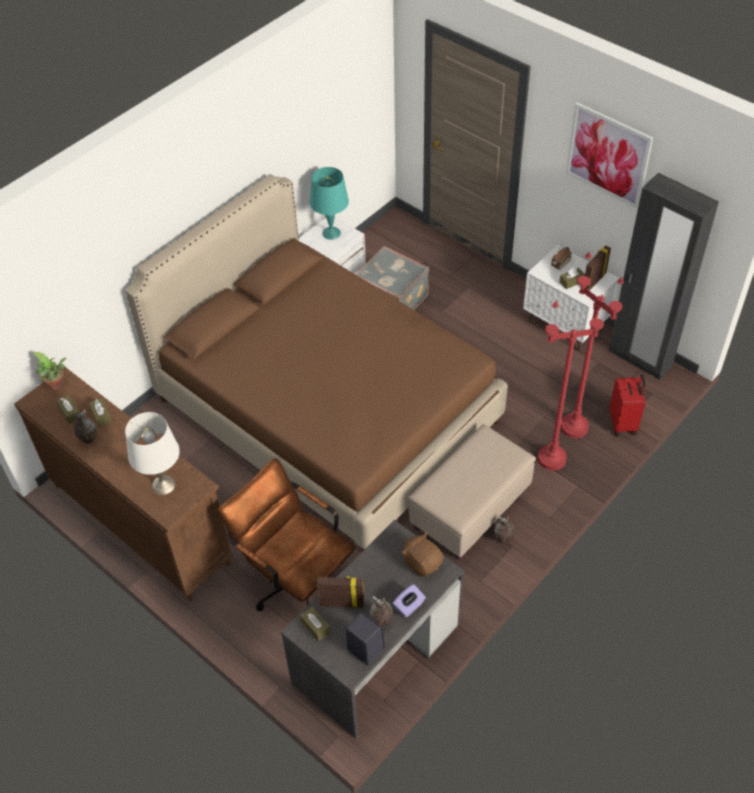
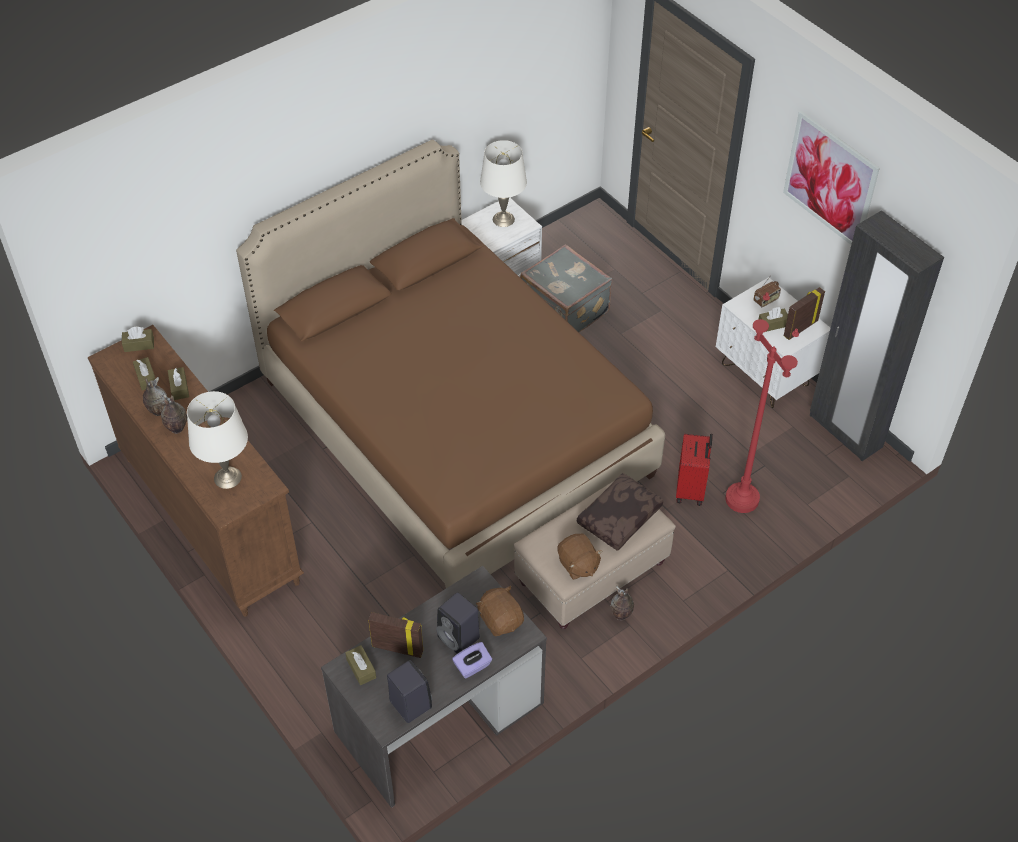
camera: 10 degrees right, 0 degrees up
(57, 385) = (139, 344): potted plant -> brown tissue box
(295, 579) = (369, 615): brown office chair -> none
(331, 233) = (504, 219): turquoise table lamp -> white table lamp
(381, 622) = (436, 678): vase -> vase (177, 429)
(392, 584) = (460, 638): none -> black speaker
(466, 504) = (578, 565): none -> brown plush toy
(488, 458) = (618, 516): none -> brown pillow
(551, 459) = (704, 532): red floor lamp -> none
(623, 423) = (803, 505): red suitcase -> red suitcase (691, 490)

